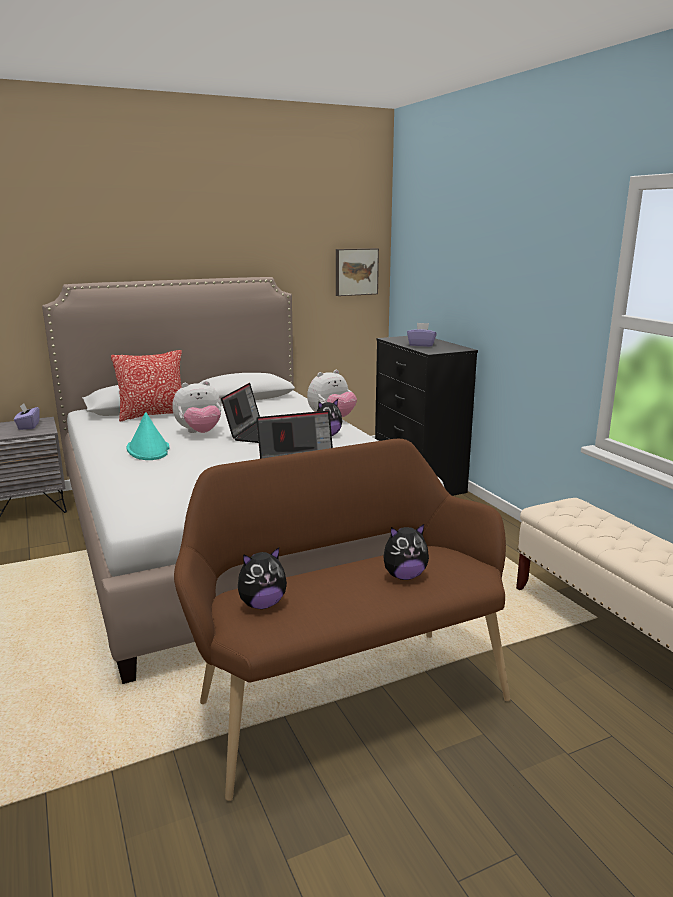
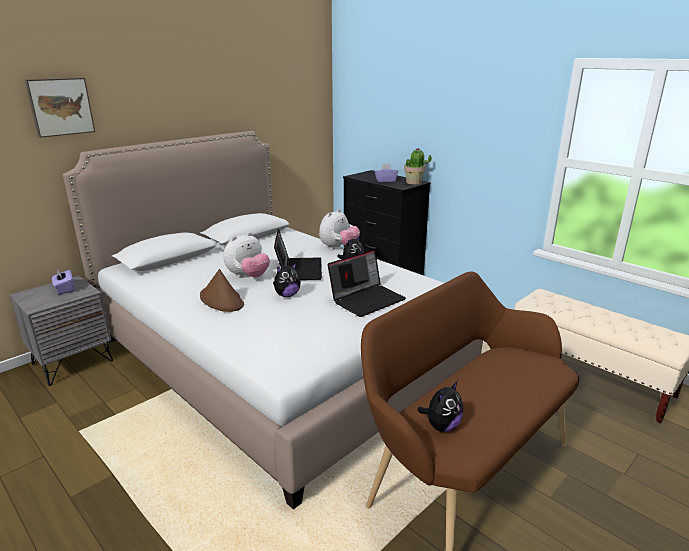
camera: 20 degrees left, 5 degrees up
(148, 449) = (222, 300): turquoise hat -> brown hat
(153, 415) = (188, 264): pillow -> none
(356, 271) = (310, 121): picture -> picture (60, 106)
(404, 576) = (512, 378): plush toy -> plush toy (287, 295)
(455, 349) = (414, 182): none -> potted plant

